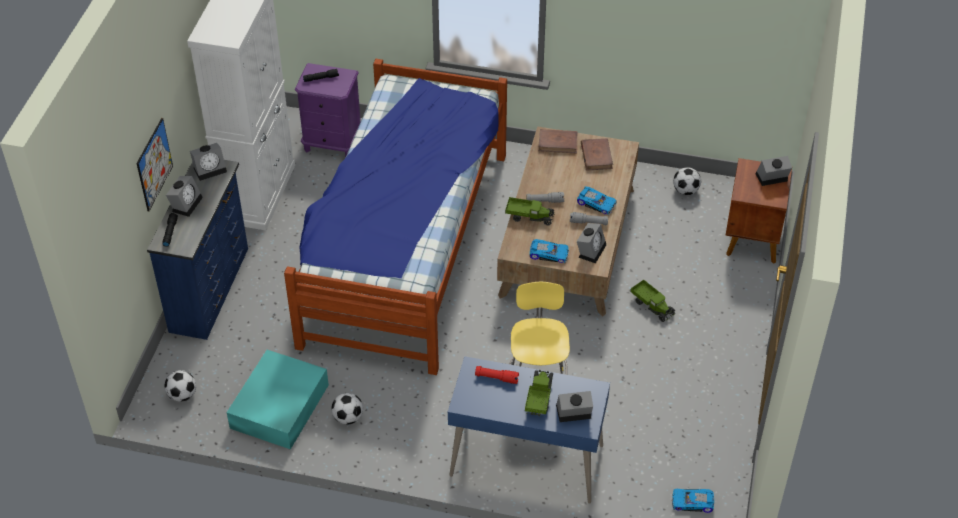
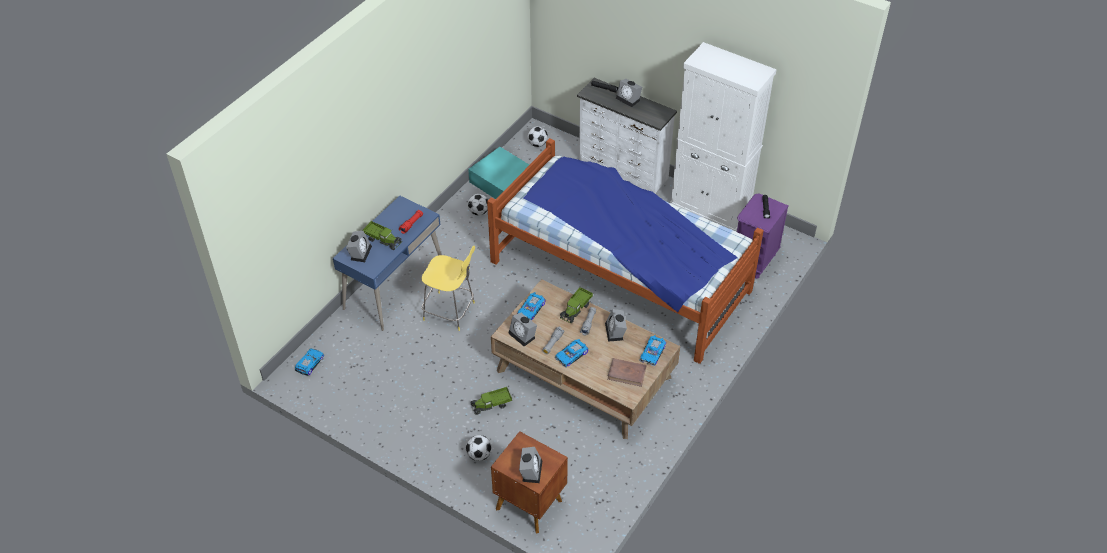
camera: 110 degrees right, 0 degrees up
(154, 164) = (630, 54): picture -> none
(210, 169) = (658, 115): alarm clock -> alarm clock (615, 332)
(211, 289) = (623, 170): blue dresser -> white dresser
(558, 143) = (653, 353): brown book -> toy car
(685, 191) = (608, 477): football -> football (479, 455)

